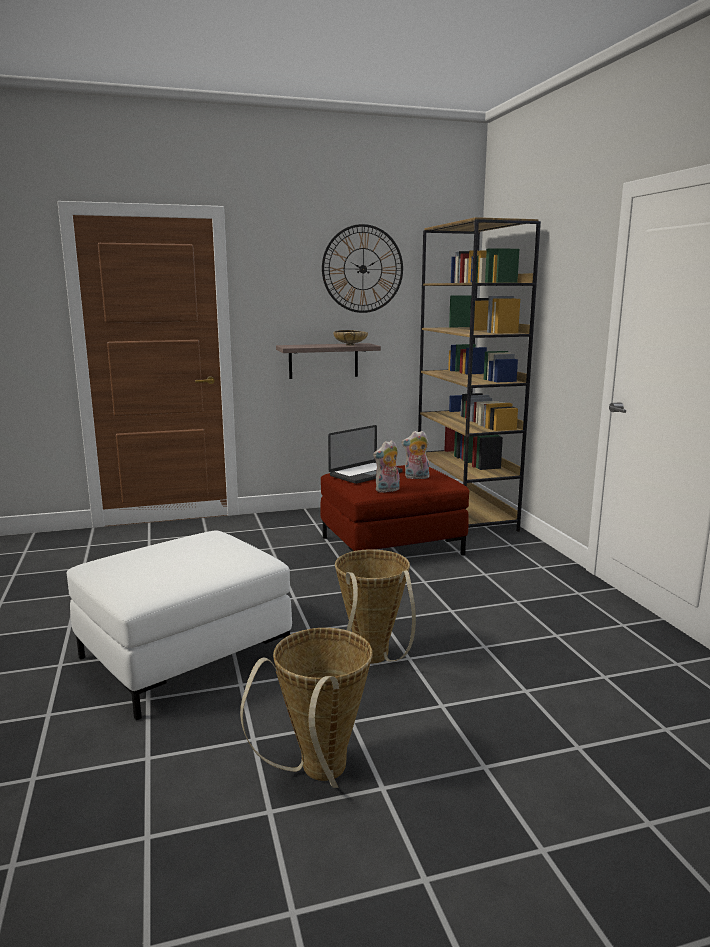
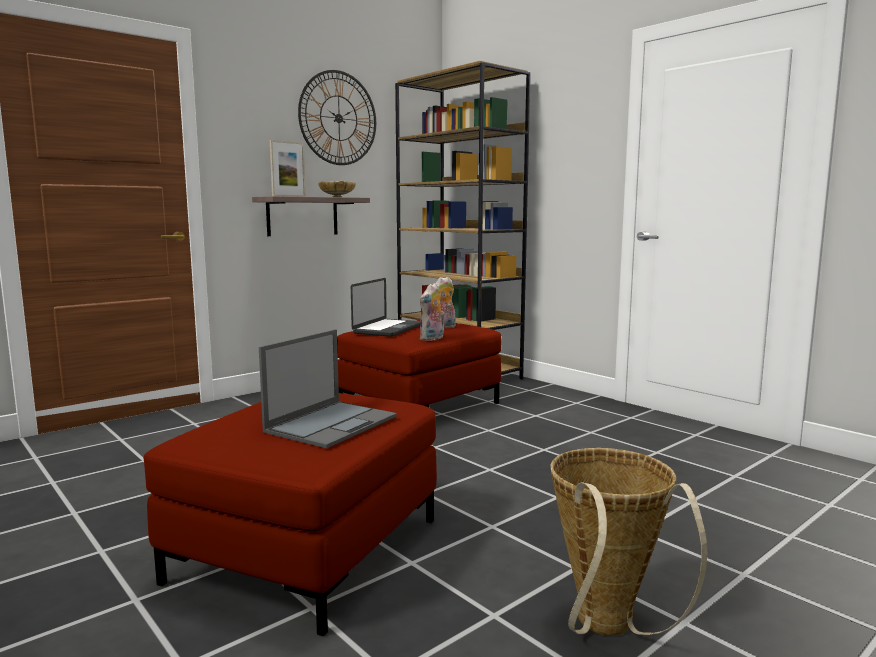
camera: 25 degrees left, 5 degrees down
(185, 655) = (308, 549): white ottoman -> red ottoman
(190, 569) = (332, 424): none -> laptop
(302, 346) = (289, 196): none -> picture frame
(372, 660) = (524, 506): basket -> none

